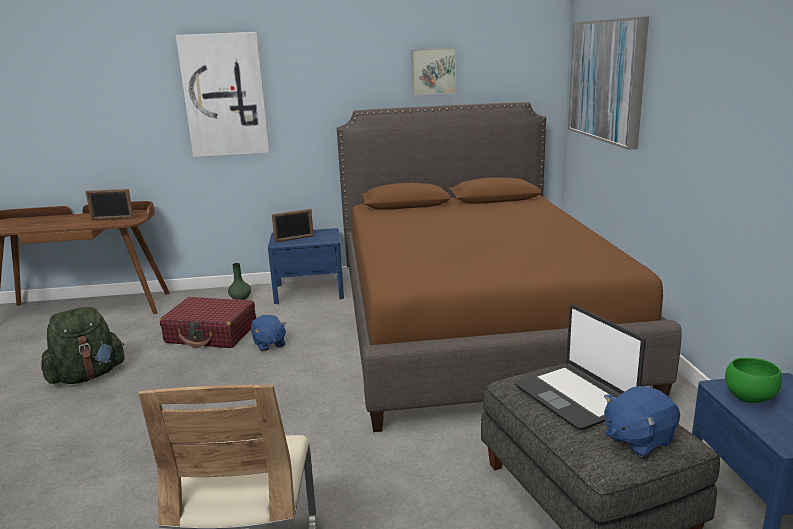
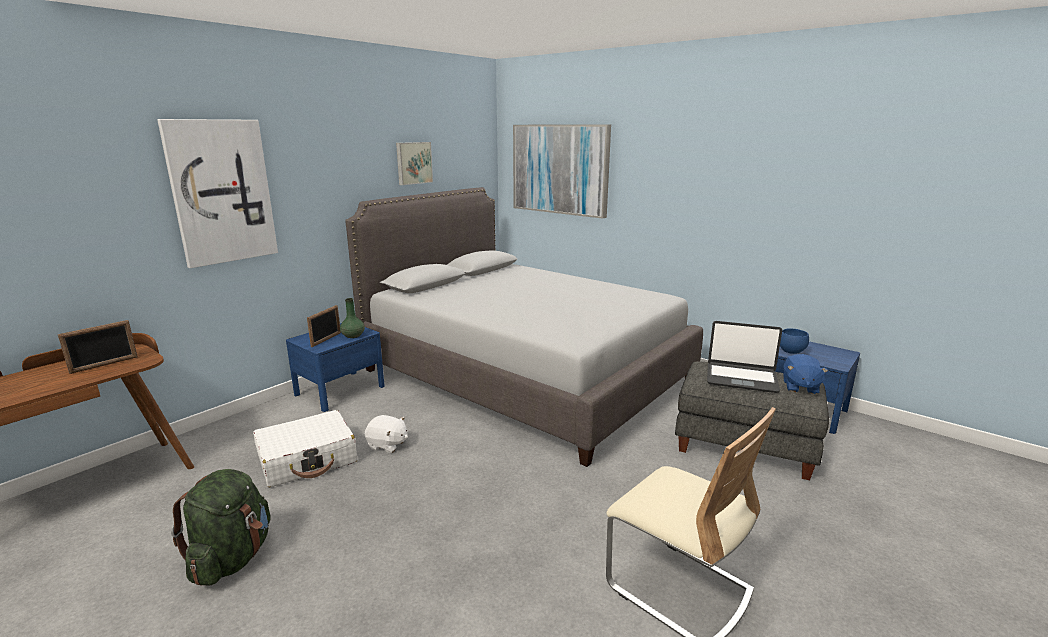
camera: 45 degrees left, 0 degrees up
(211, 334) = (308, 459): red suitcase -> white suitcase
(240, 298) = (274, 419): green vase -> green vase (352, 336)
(269, 344) = (387, 445): blue plush toy -> white plush toy
(474, 328) = (525, 374): brown bed -> grey bed
(748, 397) = (790, 351): green bowl -> blue bowl

